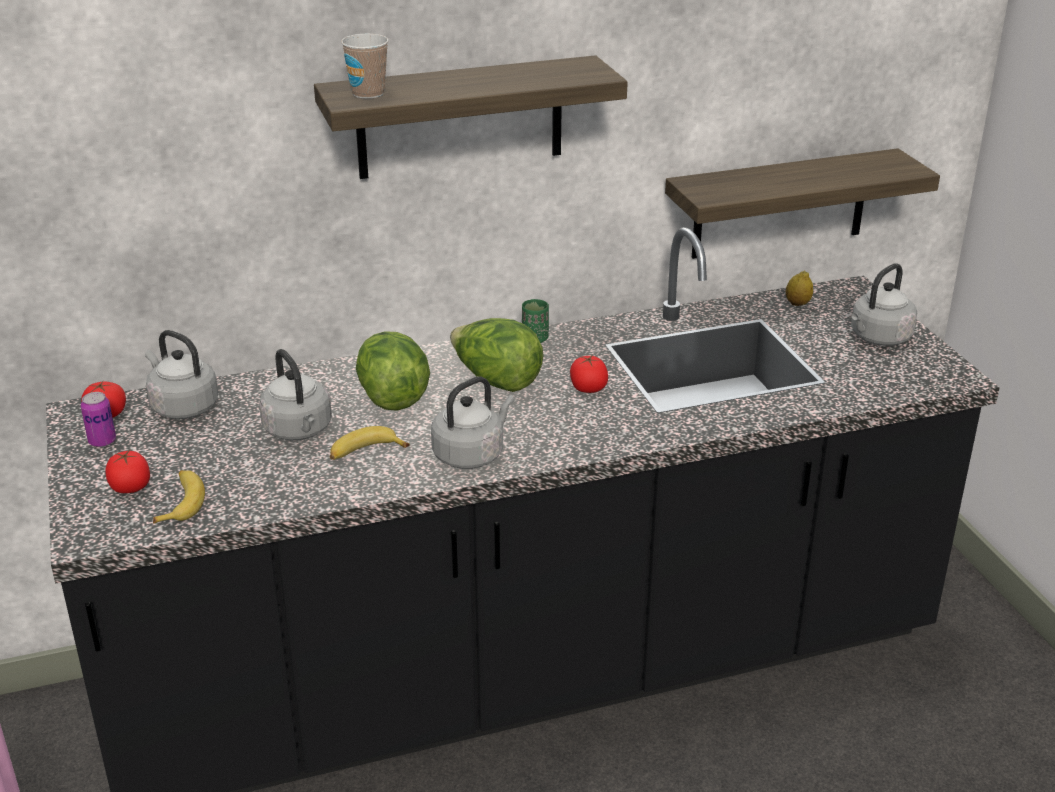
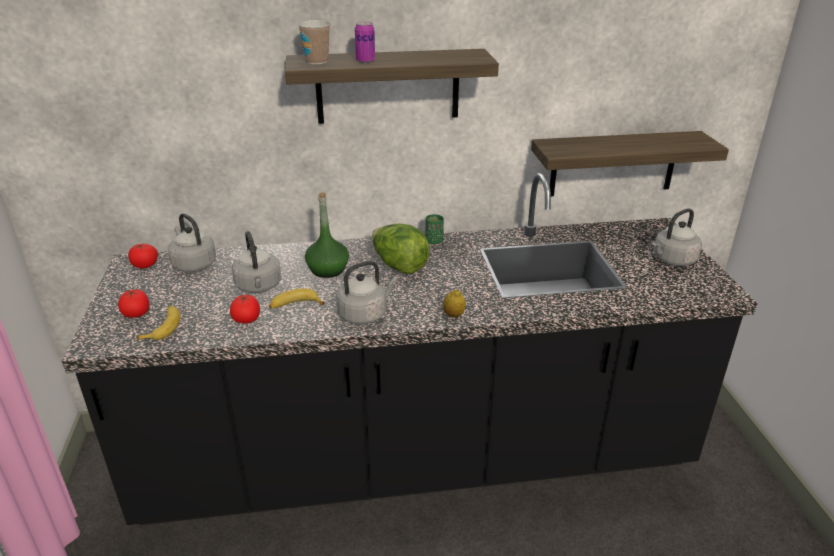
camera: 10 degrees right, 0 degrees up
(102, 441) = (134, 282): can -> can (365, 61)
(392, 396) = (327, 270): lettuce -> green bottle
(588, 389) = (459, 277): tomato -> tomato (246, 319)
(797, 304) = (619, 232): lemon -> lemon (453, 315)

